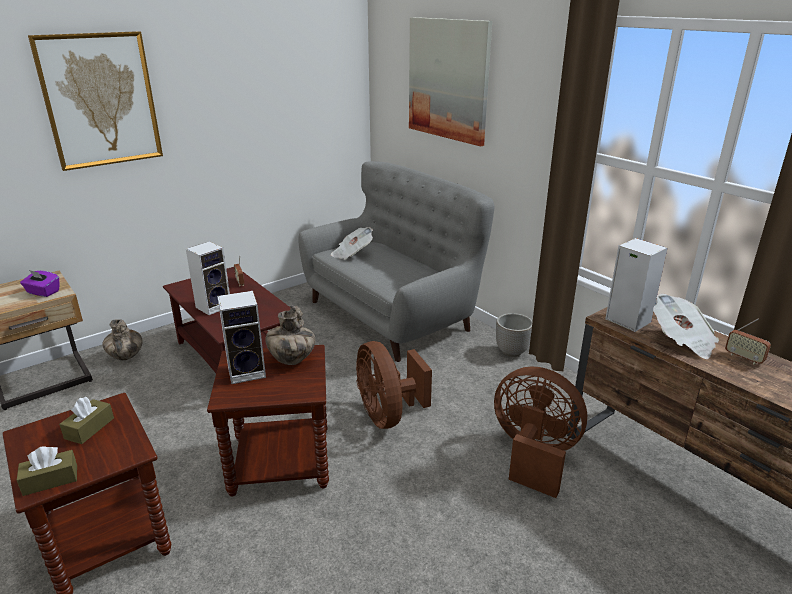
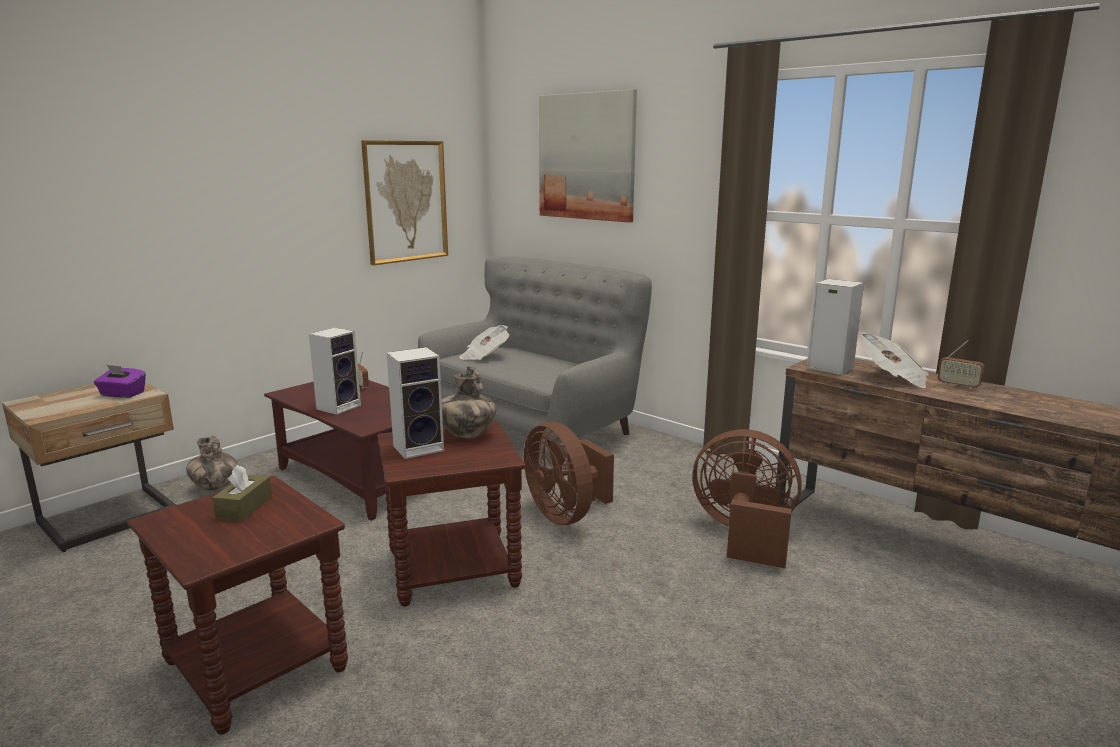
camera: 10 degrees left, 10 degrees down
(50, 480) = (217, 555): brown tissue box -> none
(100, 100) = (196, 170): picture -> picture (405, 201)
(512, 352) = (683, 449): planter -> none

